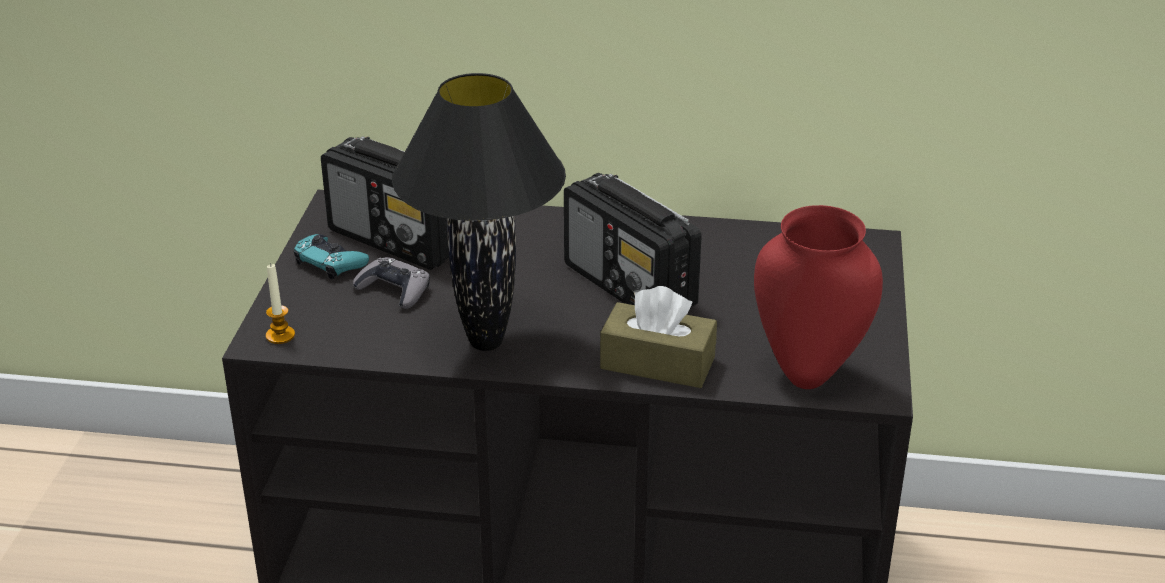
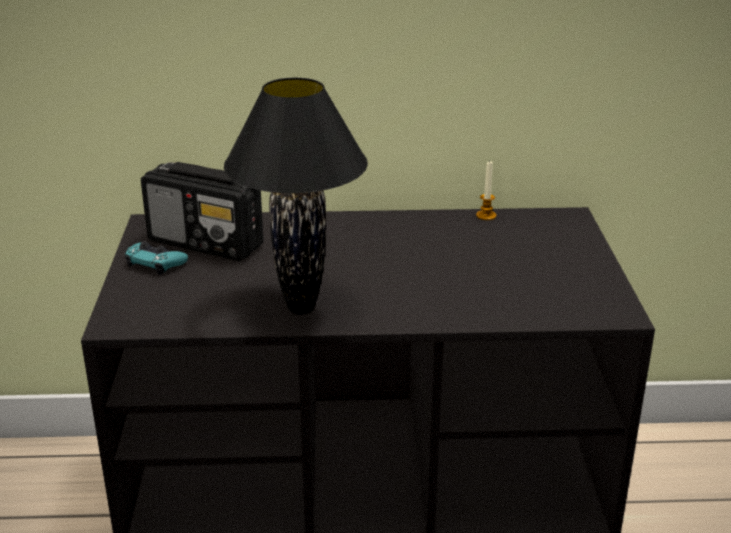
camera: 10 degrees left, 5 degrees down
(280, 335) = (127, 319): candle -> candle (486, 216)
(394, 290) = (214, 278): grey game controller -> none
(630, 287) = (402, 260): radio -> none
(657, 363) = (443, 310): brown tissue box -> none
(809, 373) = (563, 306): red vase -> none

